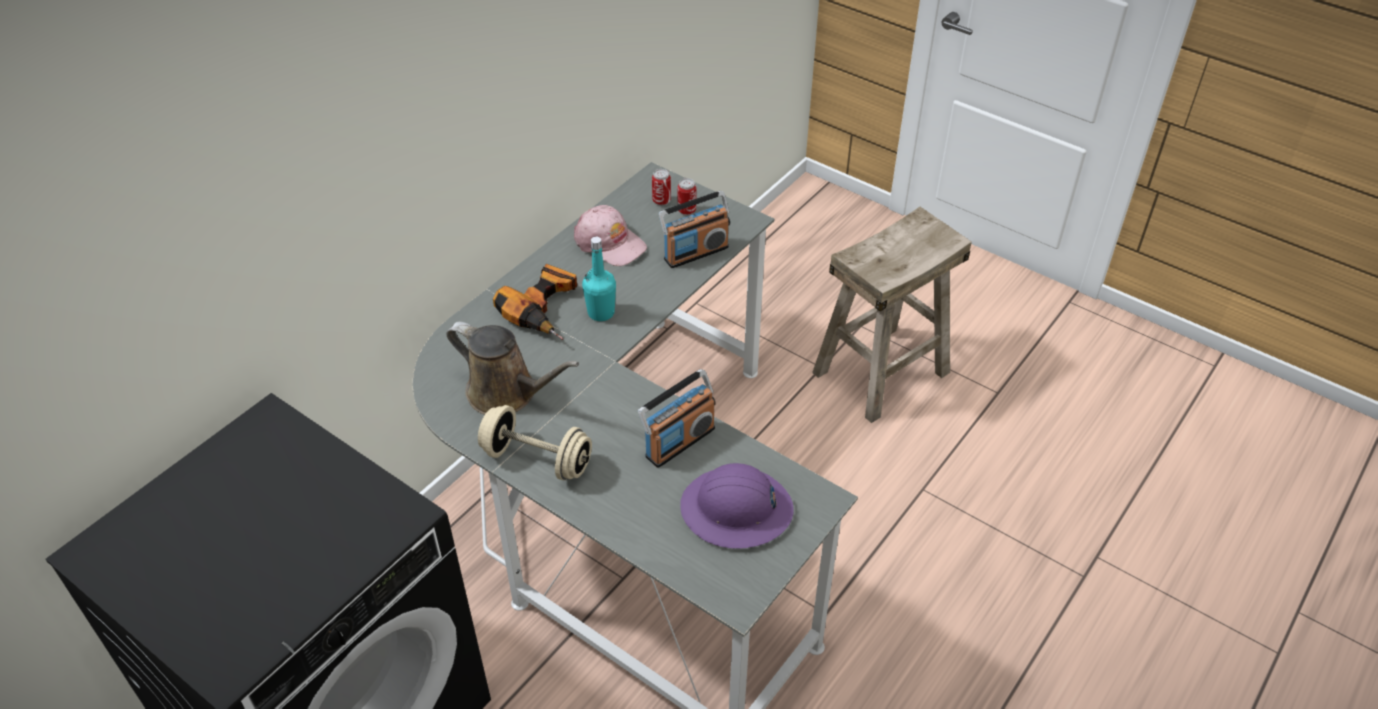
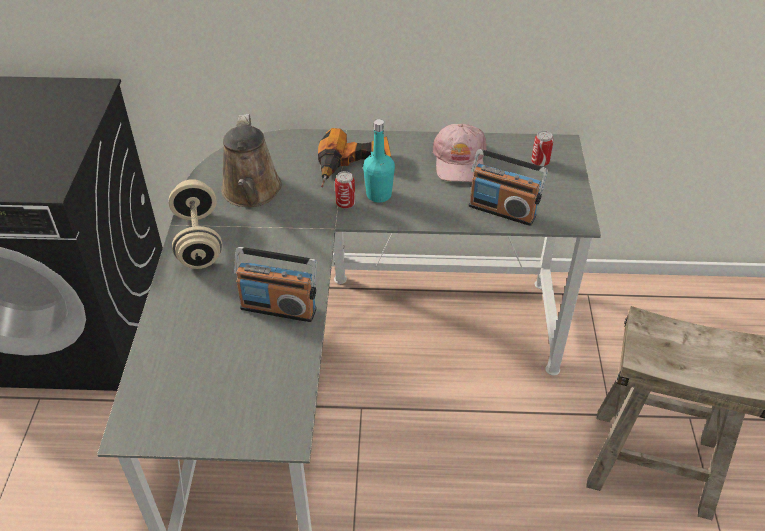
camera: 55 degrees right, 0 degrees up
(686, 210) = (546, 181): can -> can (345, 204)
(736, 510) = (230, 381): purple hard hat -> none

